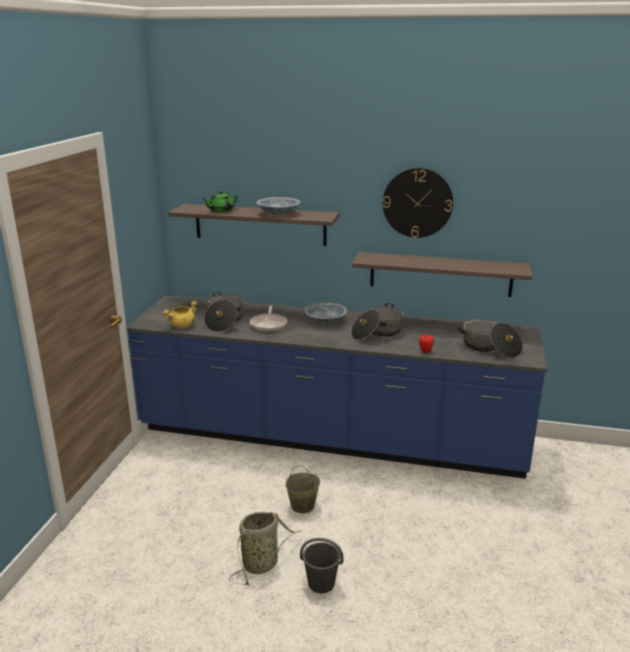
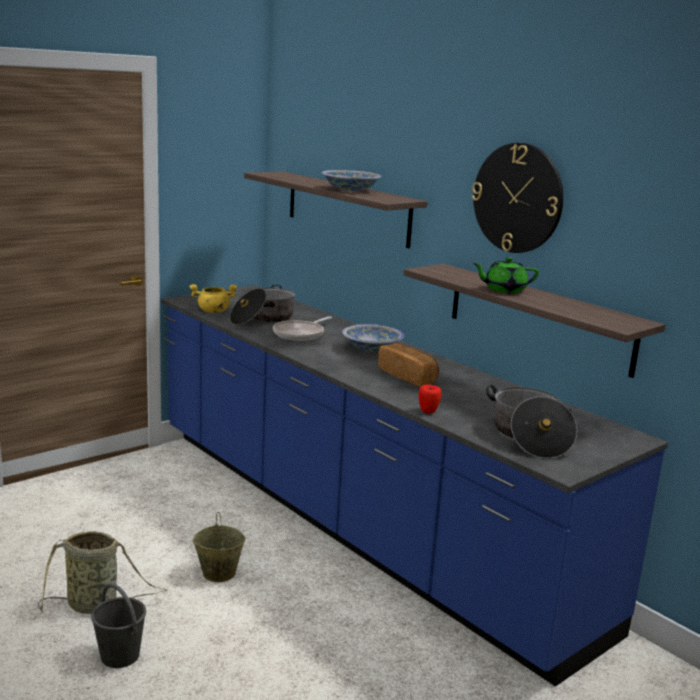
camera: 35 degrees right, 5 degrees down
(221, 211) = (297, 179): green teapot -> green teapot (504, 290)
(377, 333) = (408, 376): cooking pot -> bread

